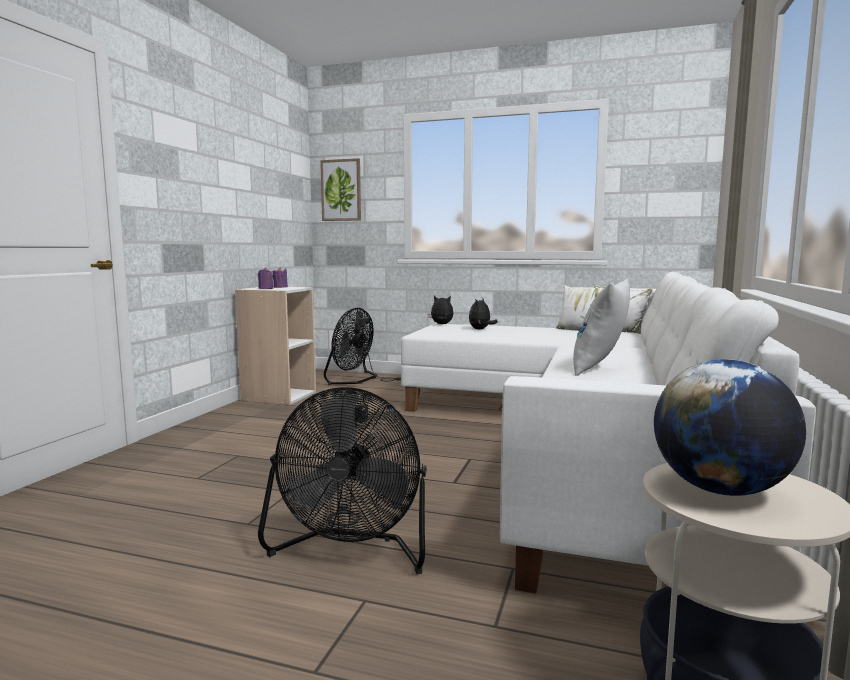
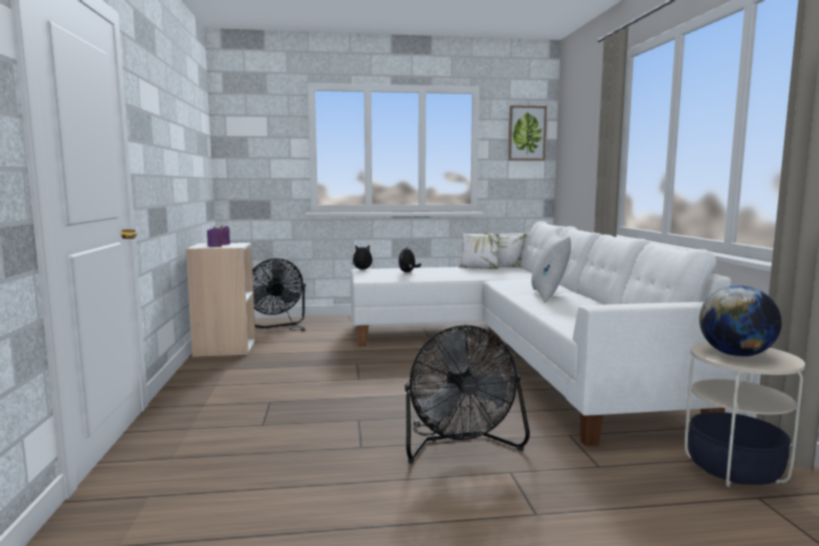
camera: 25 degrees left, 0 degrees up
(341, 190) = (245, 148): picture -> picture (526, 133)
(361, 379) = (280, 324): black fan -> black fan turned 60 degrees clockwise

